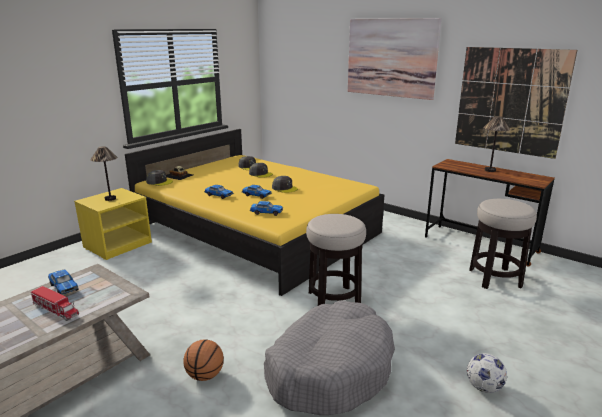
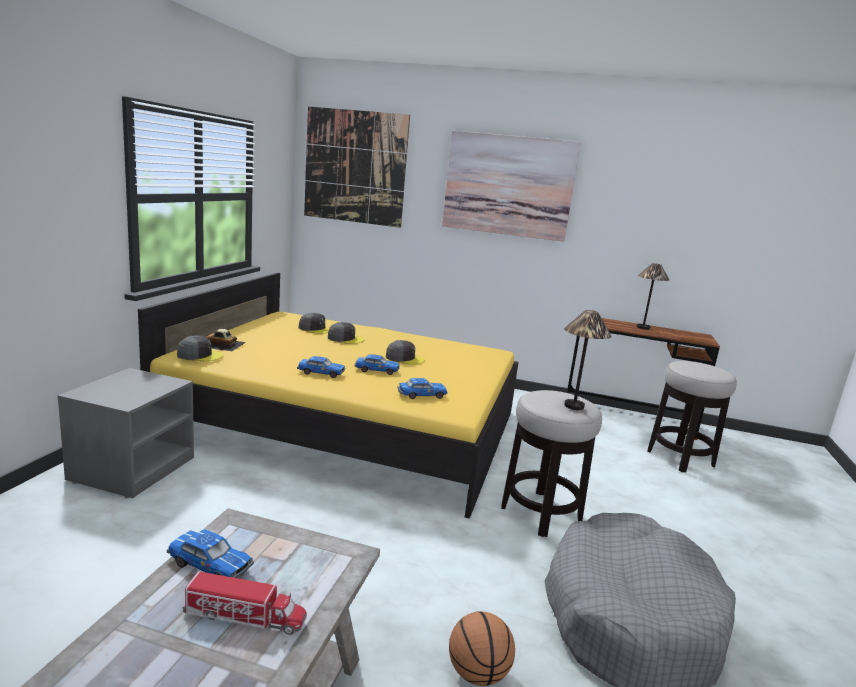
camera: 25 degrees left, 5 degrees down
(110, 199) = (129, 388): table lamp -> table lamp (573, 406)
(118, 245) = (132, 468): yellow nightstand -> grey nightstand
(484, 387) = (803, 600): football -> none
(510, 101) = (661, 246): picture -> picture (355, 167)

